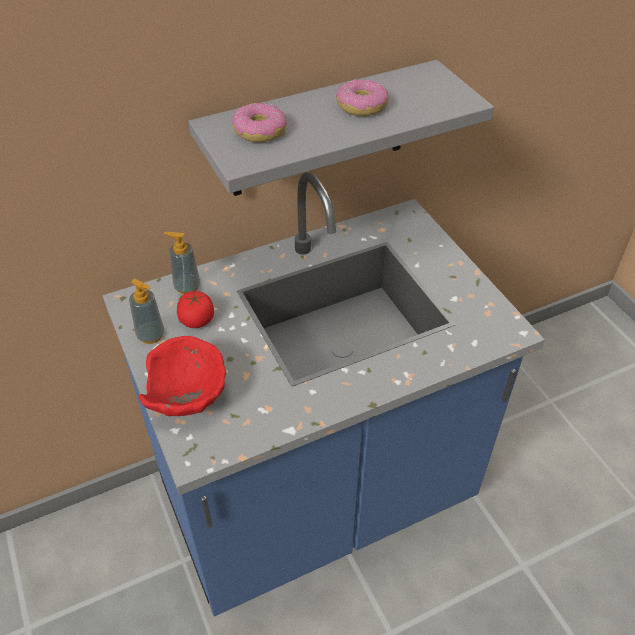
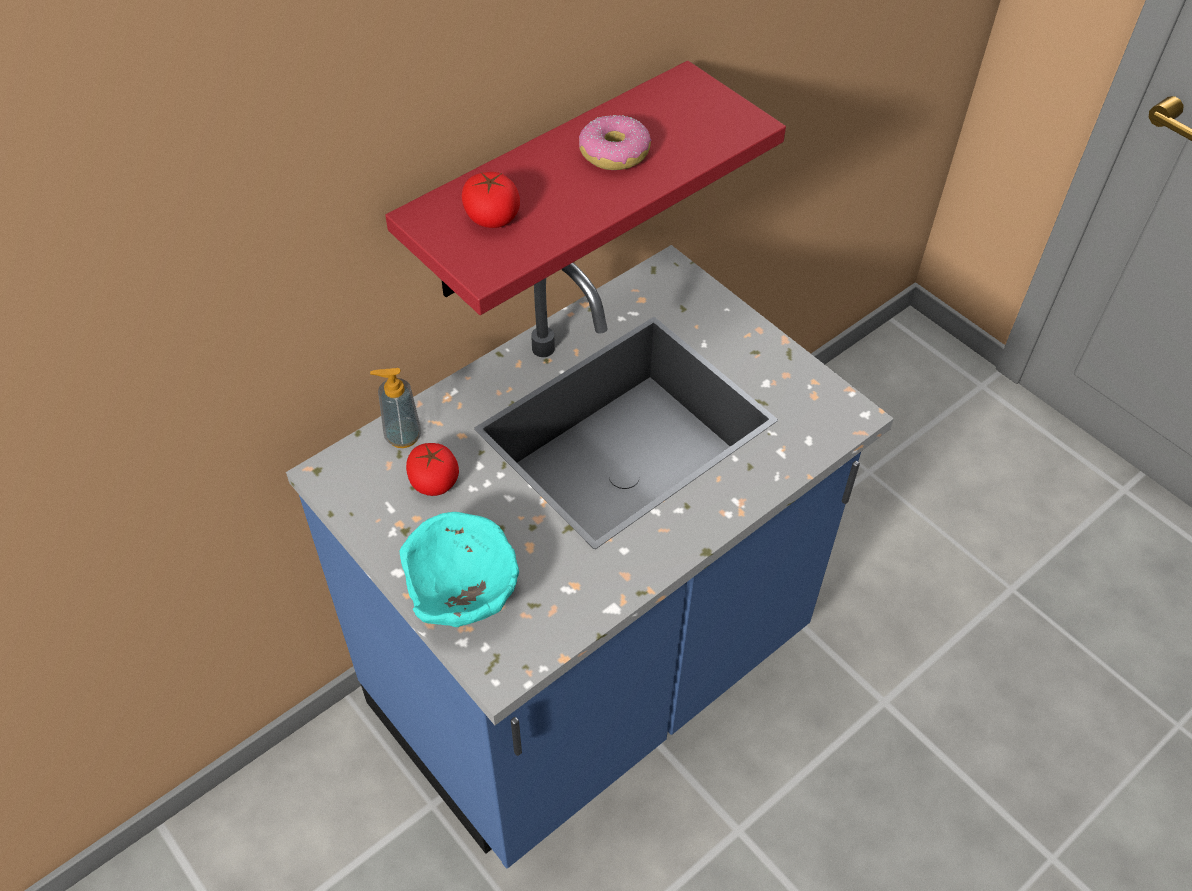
camera: 15 degrees left, 5 degrees up
(151, 335) = (379, 517): soap dispenser -> none
(188, 398) = (464, 595): red bowl -> turquoise bowl
(259, 131) = (492, 216): donut -> tomato
(319, 130) = (547, 186): grey shelf -> red shelf

